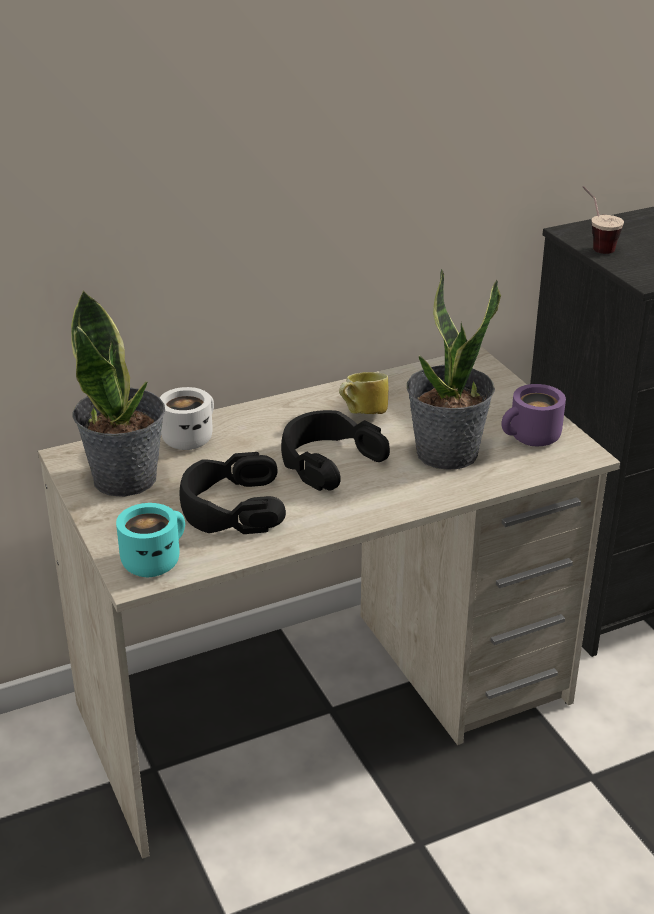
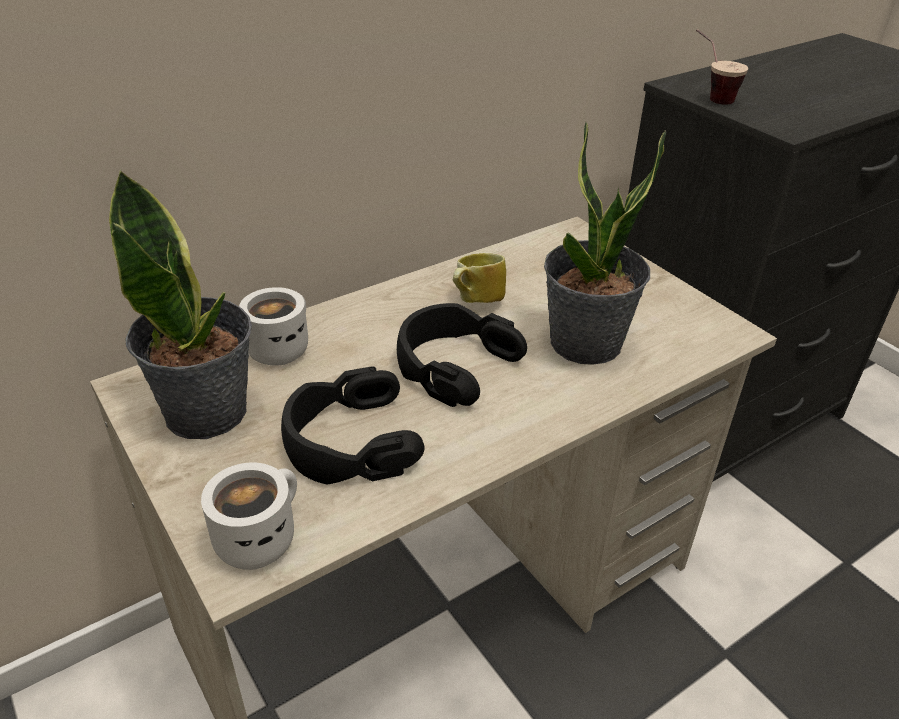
camera: 10 degrees left, 5 degrees up
(153, 560) = (258, 536): turquoise mug -> white mug
(532, 439) = (671, 318): purple mug -> none

